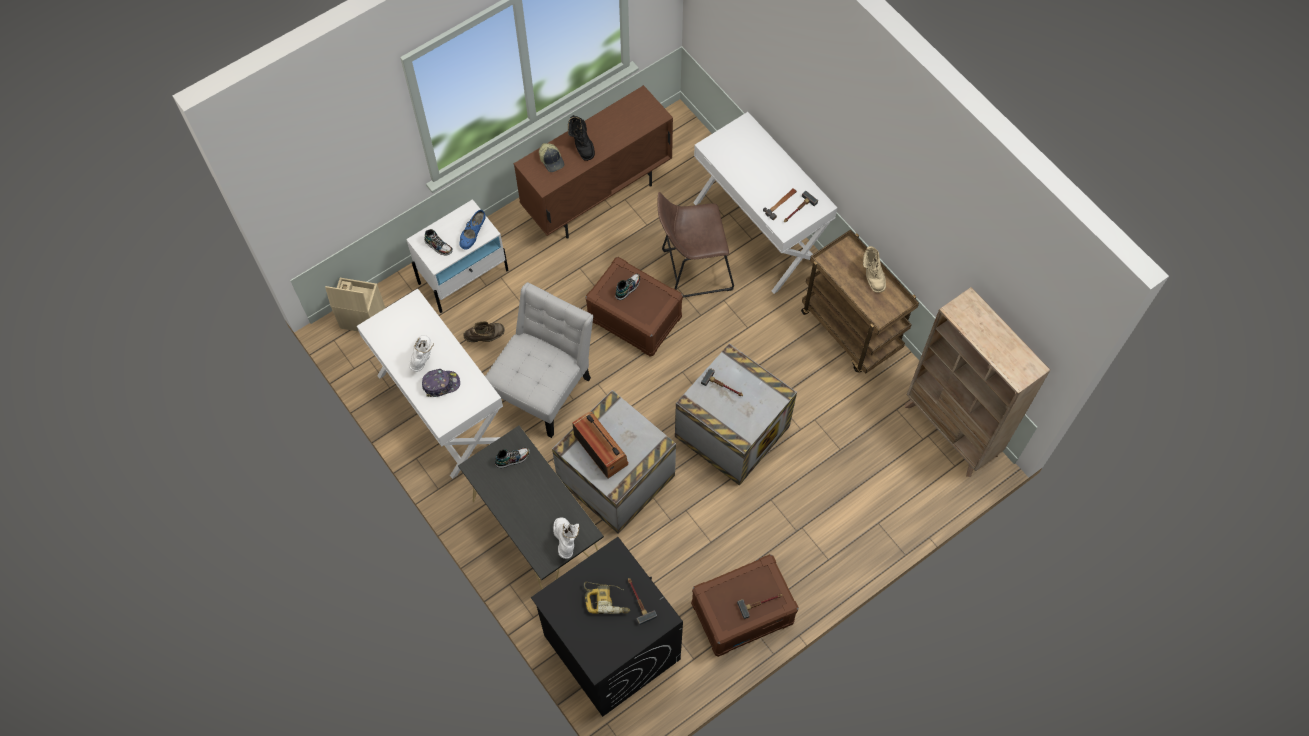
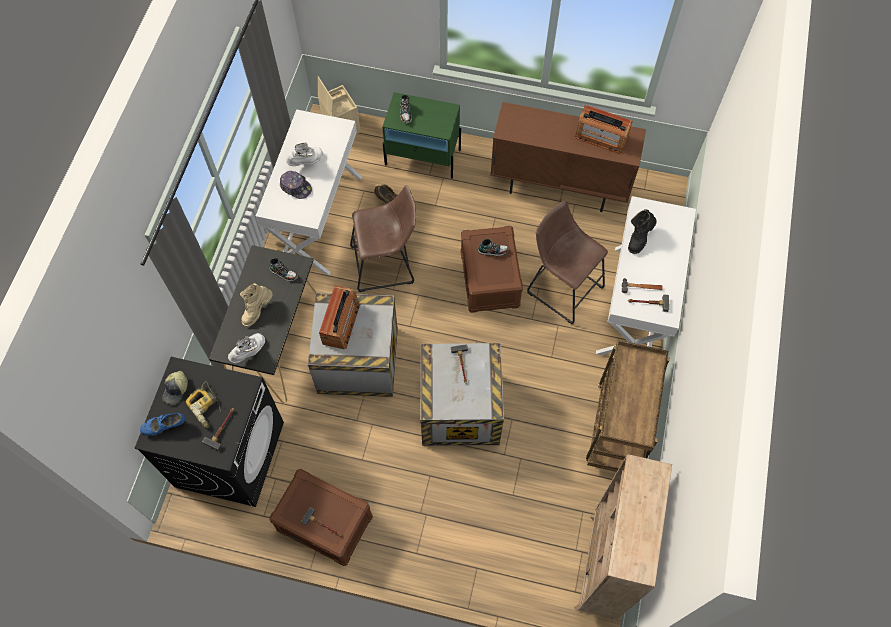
camera: 50 degrees right, 0 degrees up
(464, 276) = (423, 157): white nightstand -> green nightstand
(473, 235) = (433, 125): blue shoe -> blue shoe (165, 427)
(544, 386) = (386, 264): white chair -> brown stool
(552, 160) = (527, 121): cap -> cap (176, 390)
(582, 145) = (558, 129): black boot -> black boot (639, 238)
(620, 121) = (601, 137): none -> radio
(872, 275) = (647, 396): beige boot -> beige boot (257, 310)

